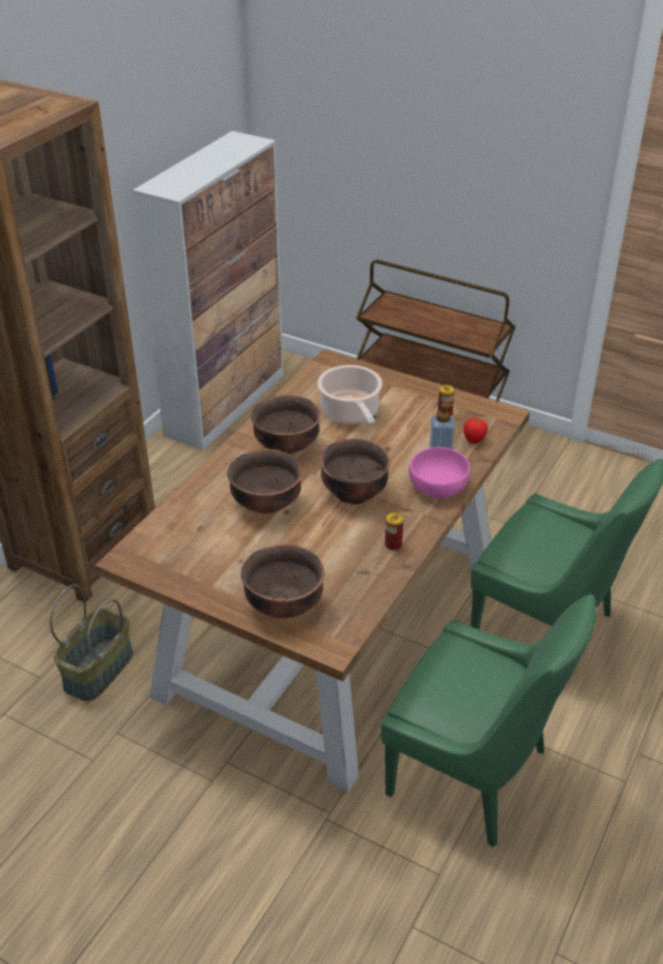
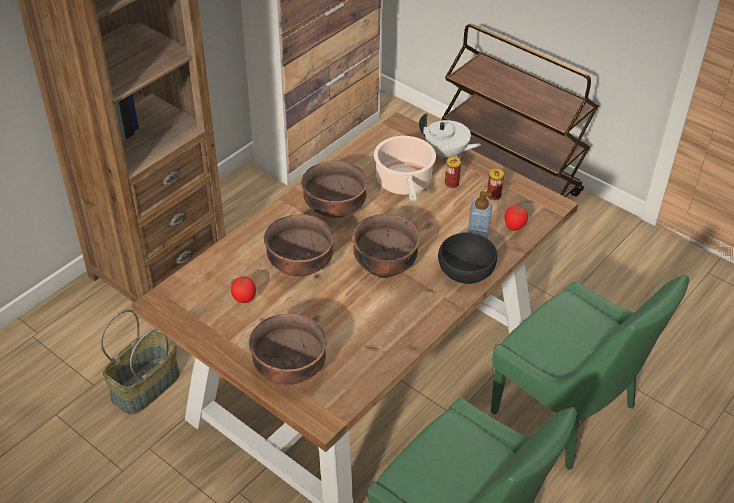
camera: 10 degrees right, 5 degrees up
(216, 544) = (244, 299): none -> tomato
(386, 381) = (446, 153): none -> white teapot
(393, 545) = (406, 324): can -> can (451, 184)
(438, 486) = (466, 270): pink bowl -> black bowl

